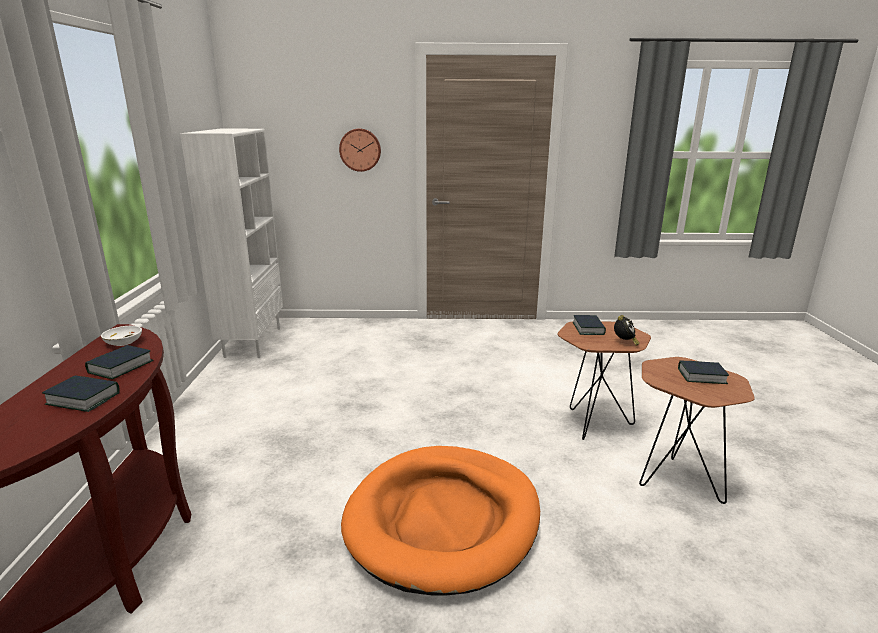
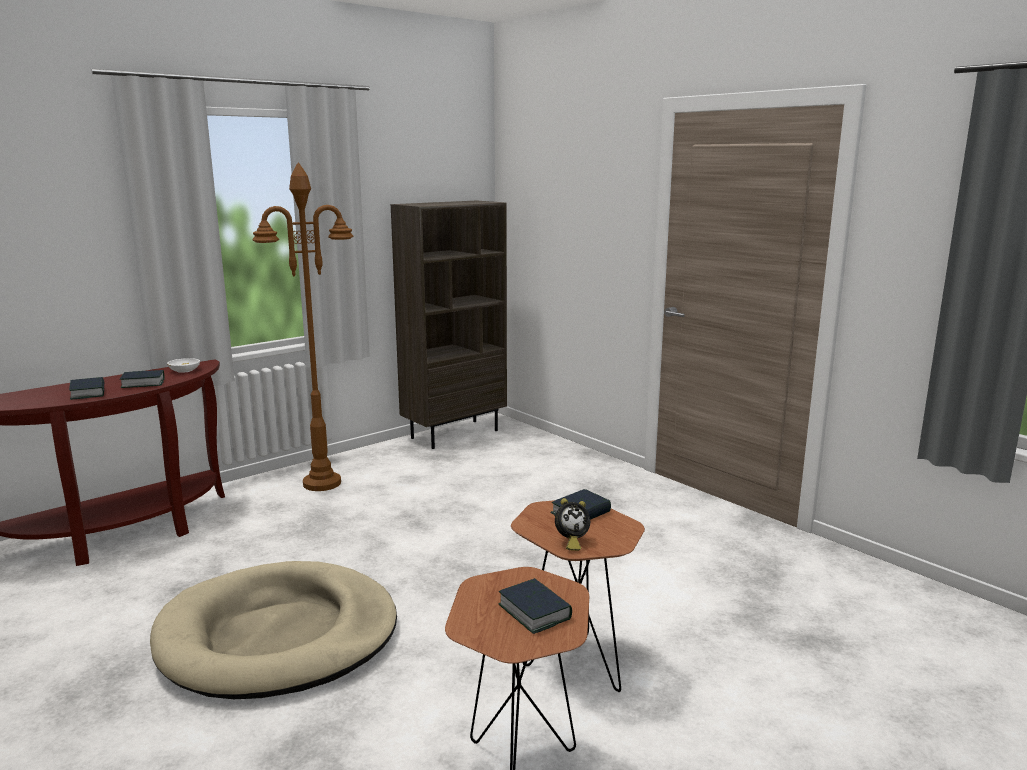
camera: 50 degrees right, 5 degrees down
(225, 417) = (322, 483): none -> brown floor lamp
(252, 342) = (454, 434): white bookcase -> brown bookcase
(360, 150) = (601, 233): wall clock -> none
(443, 520) = (278, 636): orange dog bed -> beige dog bed

